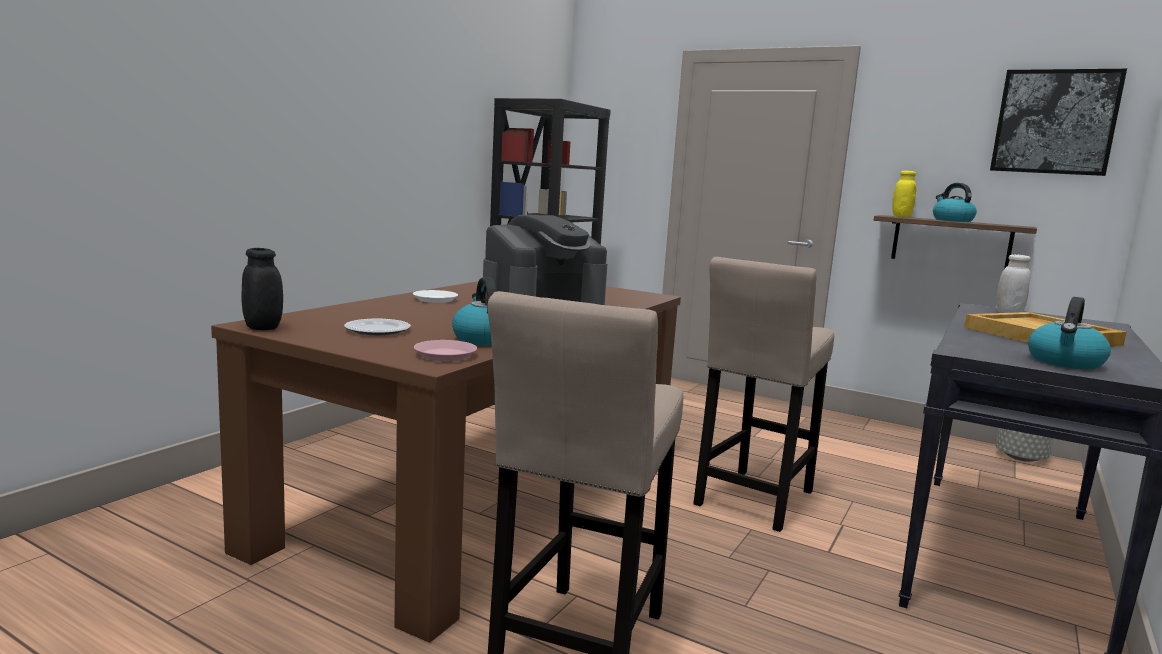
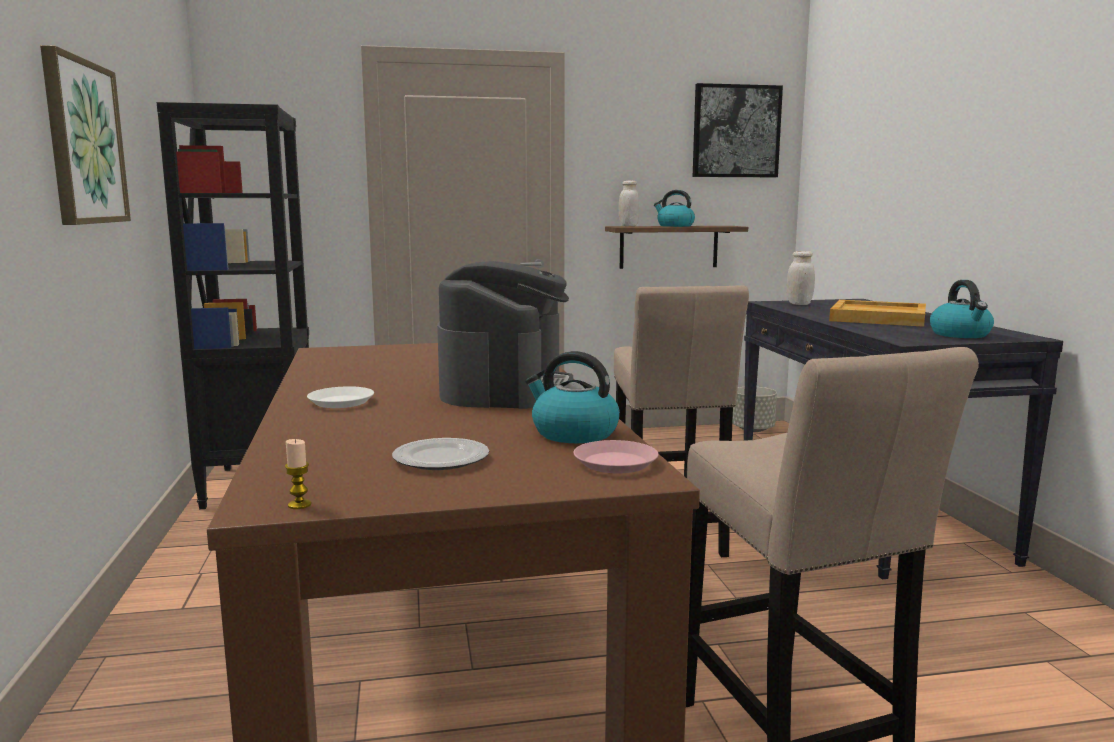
camera: 40 degrees left, 0 degrees up
(263, 327) = (299, 505): black jar -> candle
(405, 123) = (83, 142): none -> picture
(901, 216) = (628, 226): yellow jar -> white jar

